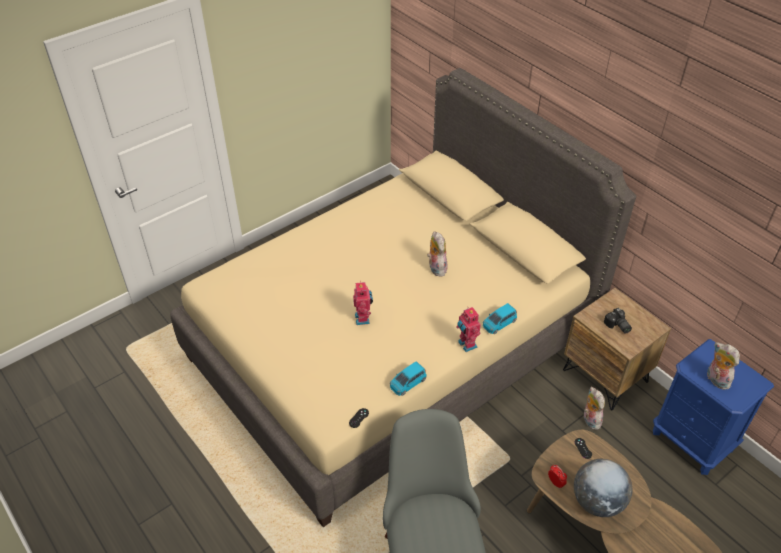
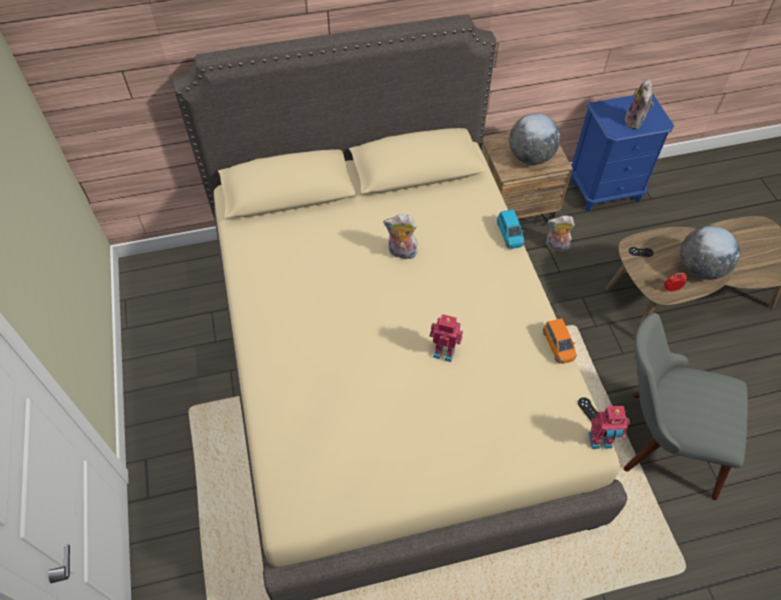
camera: 65 degrees left, 10 degrees up
(408, 383) = (558, 345): blue toy car -> orange toy car
(466, 345) = (526, 273): toy robot -> toy robot (600, 442)
(617, 326) = (530, 157): camera -> globe
(715, 380) = (635, 122): plush toy -> plush toy turned 75 degrees counterclockwise

